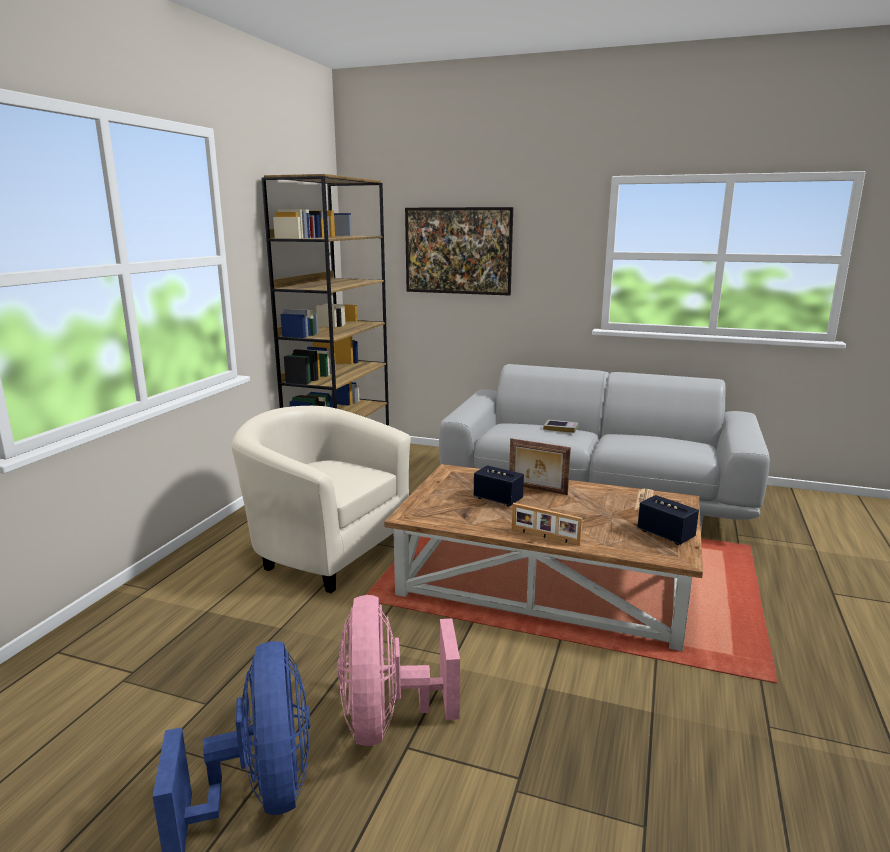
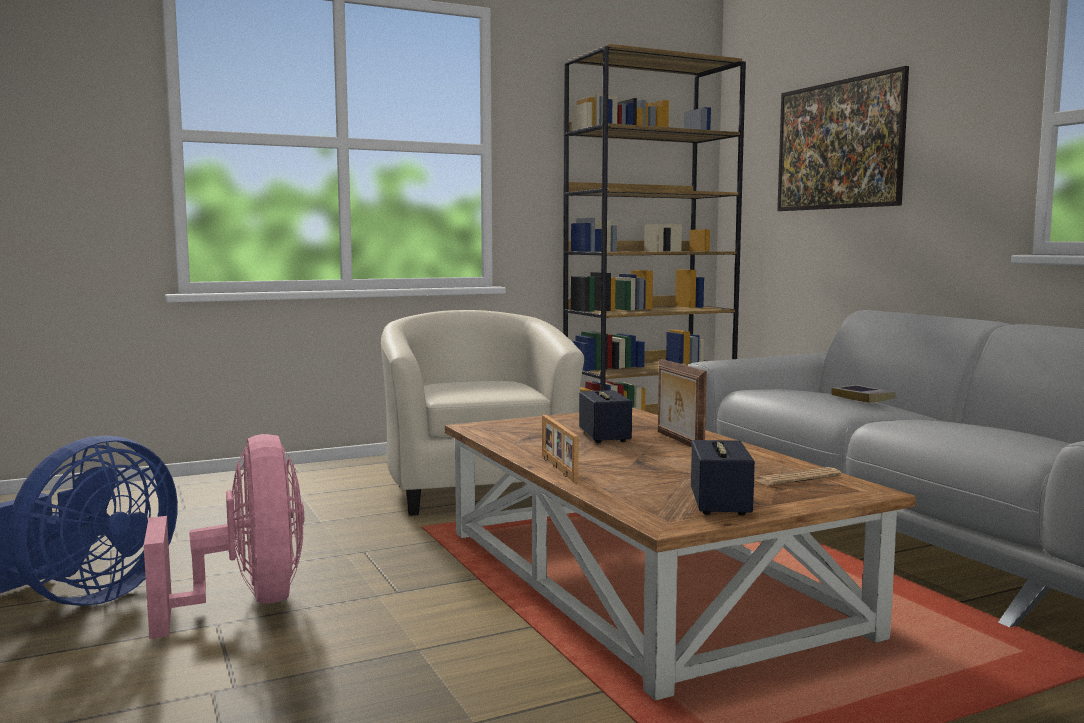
camera: 45 degrees right, 10 degrees down
(388, 720) = (247, 603): pink fan -> pink fan turned 120 degrees clockwise

